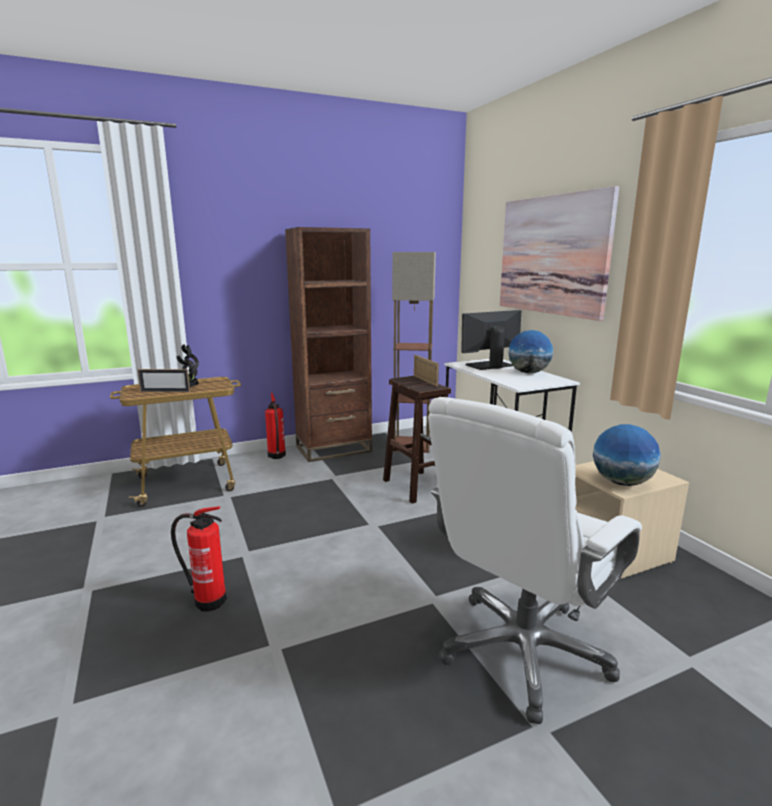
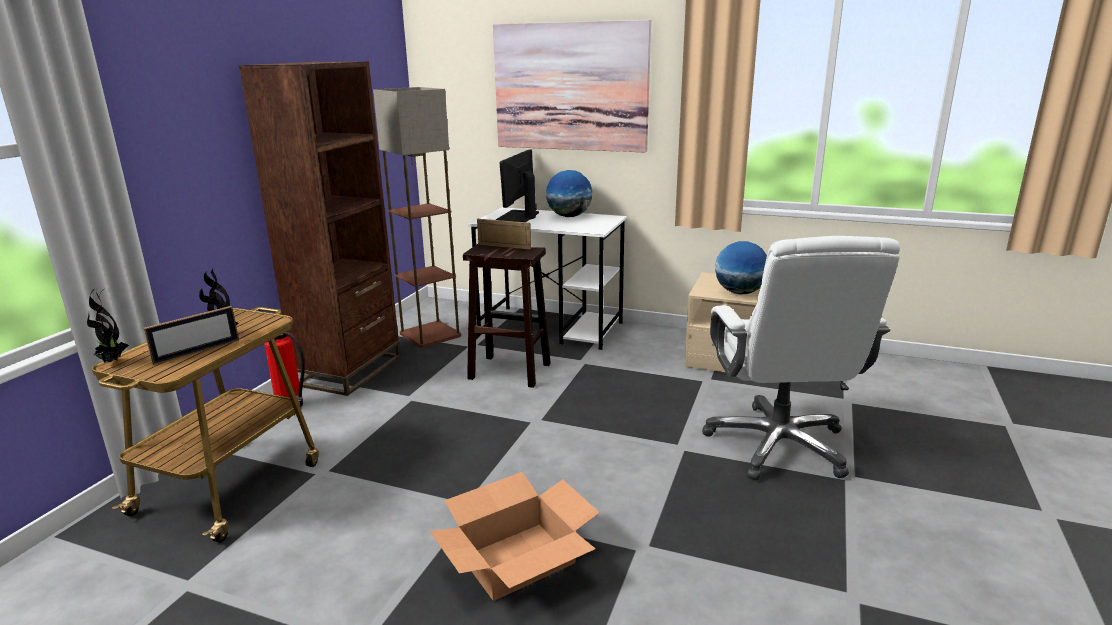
camera: 45 degrees left, 5 degrees up
(134, 385) = (112, 361): none -> potted plant
(208, 600) = (518, 560): fire extinguisher -> cardboard box

